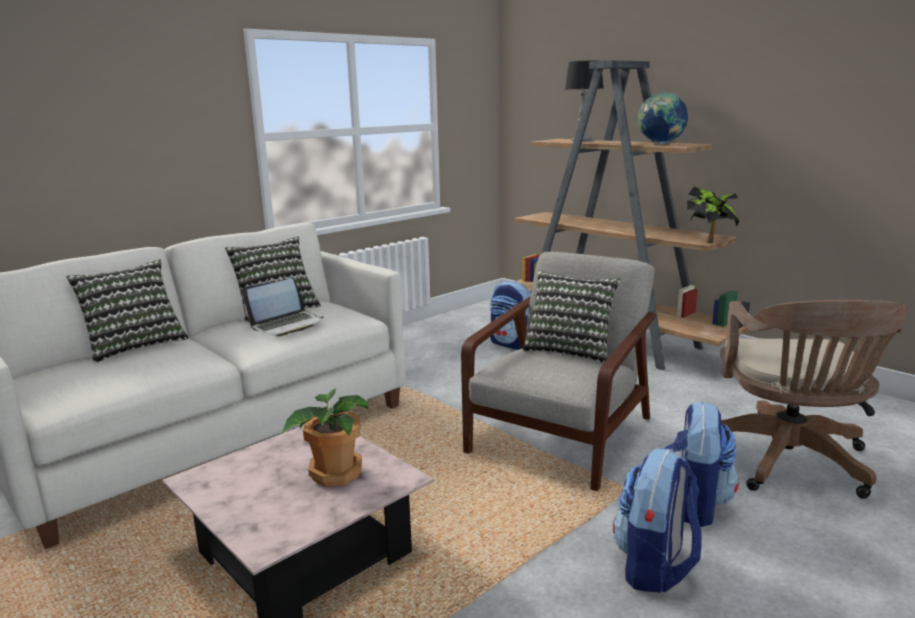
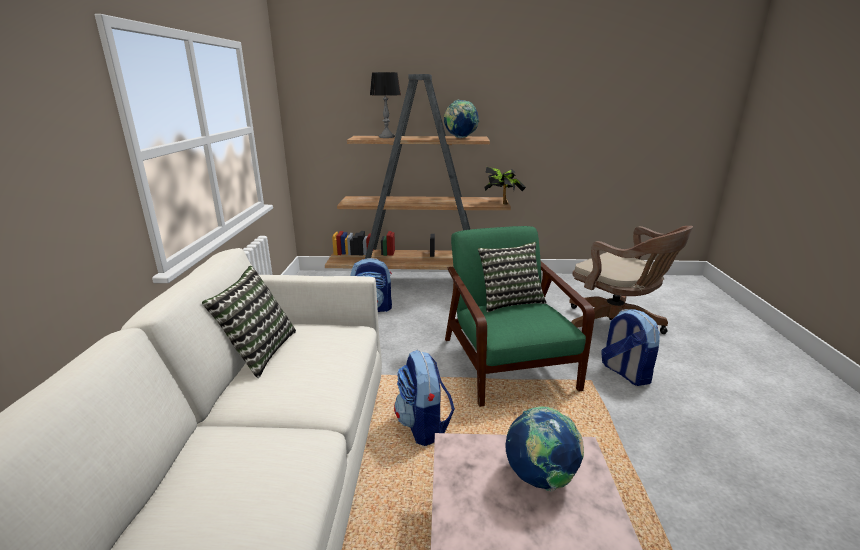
camera: 45 degrees left, 5 degrees up
(135, 345) = (175, 470): pillow -> none
(286, 325) = (312, 363): laptop -> none
(334, 473) = (540, 477): potted plant -> globe
(562, 434) = (506, 362): grey armchair -> green armchair
(655, 567) = (670, 420): backpack -> backpack (423, 426)

